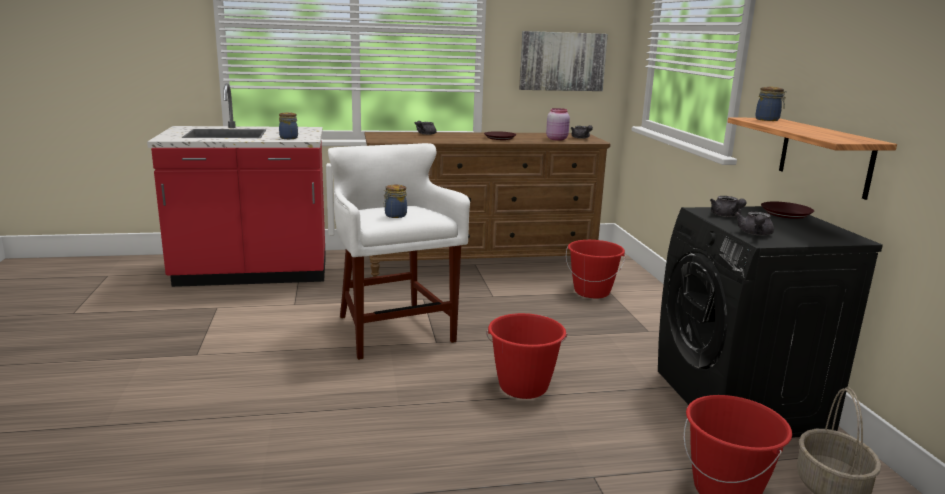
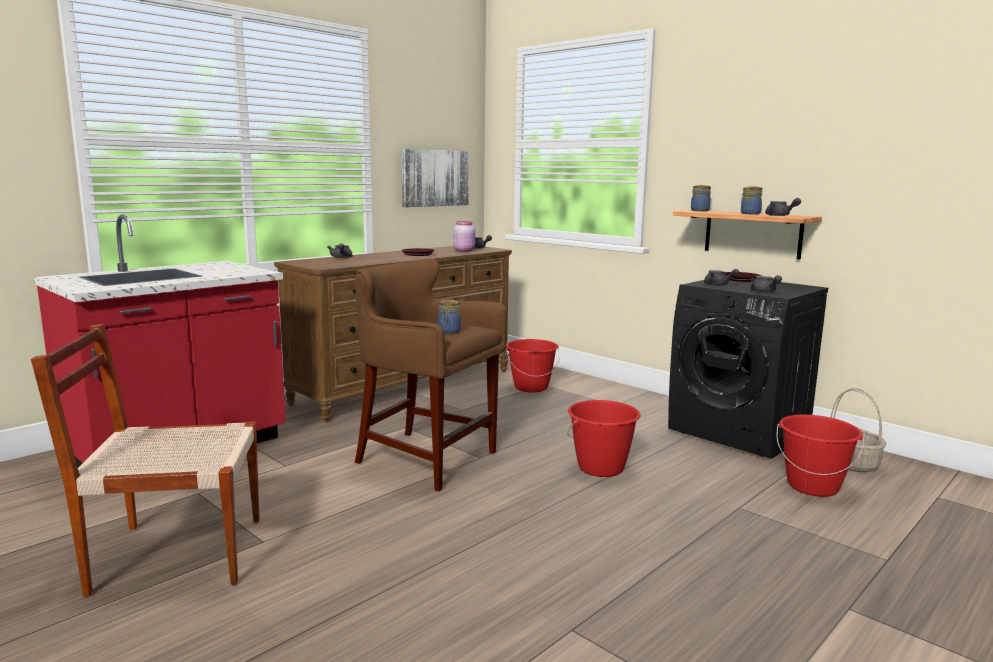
camera: 35 degrees left, 5 degrees down
(142, 344) = (174, 555): none -> chair
(289, 138) = (236, 272): jar -> jar (749, 213)
(393, 330) = (426, 459): white stool -> brown stool
(829, 136) = (780, 216): none -> grey teapot

